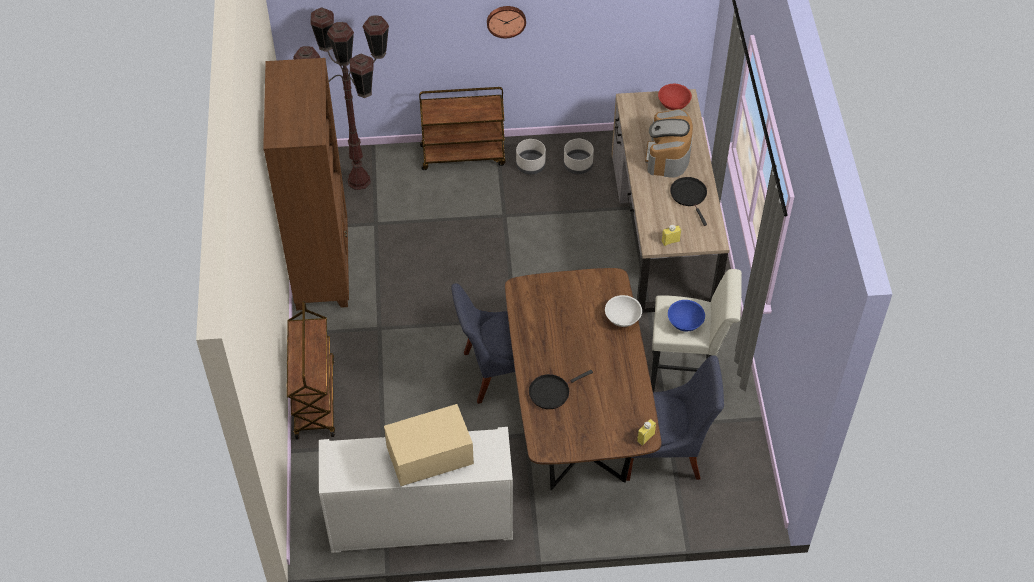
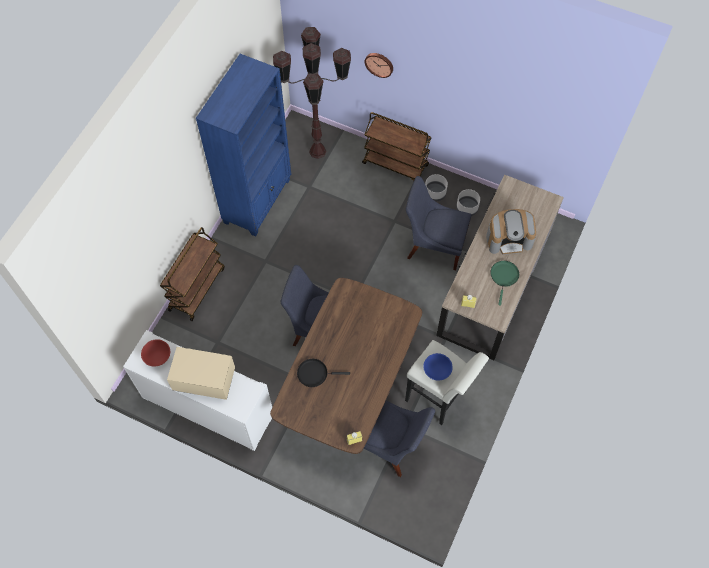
camera: 30 degrees right, 10 degrees up
(323, 266) = (258, 200): brown bookcase -> blue bookcase
(506, 20) = (443, 89): wall clock -> wall clock (379, 64)
(567, 220) = (433, 244): none -> blue chair
(622, 317) = (397, 344): white bowl -> none
(667, 156) = (509, 239): coffee machine -> coffee machine turned 135 degrees counterclockwise
(673, 104) = (540, 201): red bowl -> red bowl (157, 356)
(689, 196) = (504, 277): black frying pan -> green frying pan

